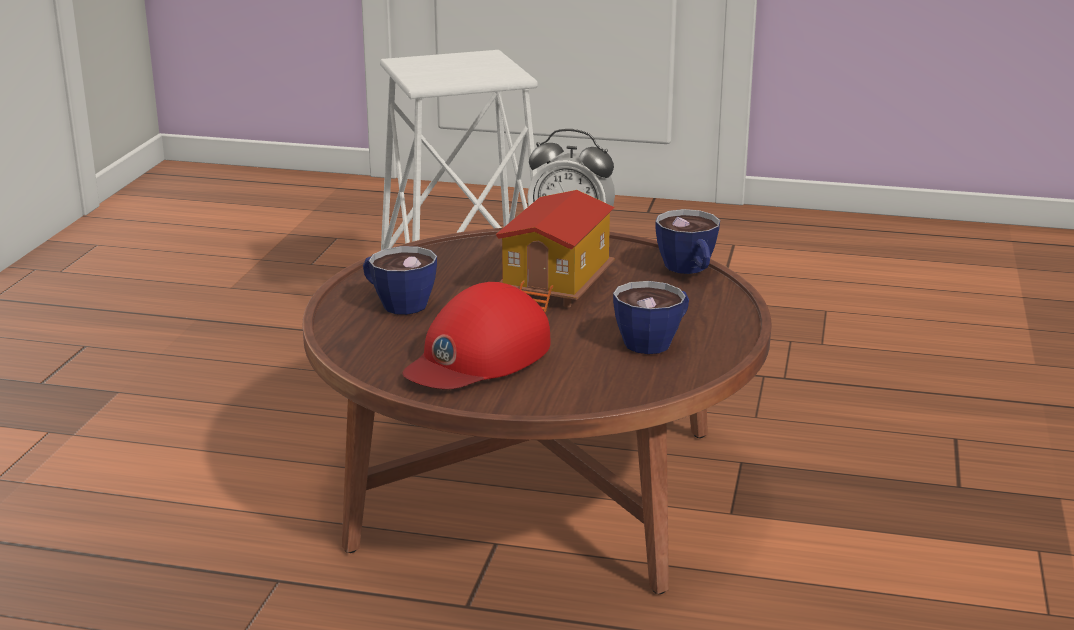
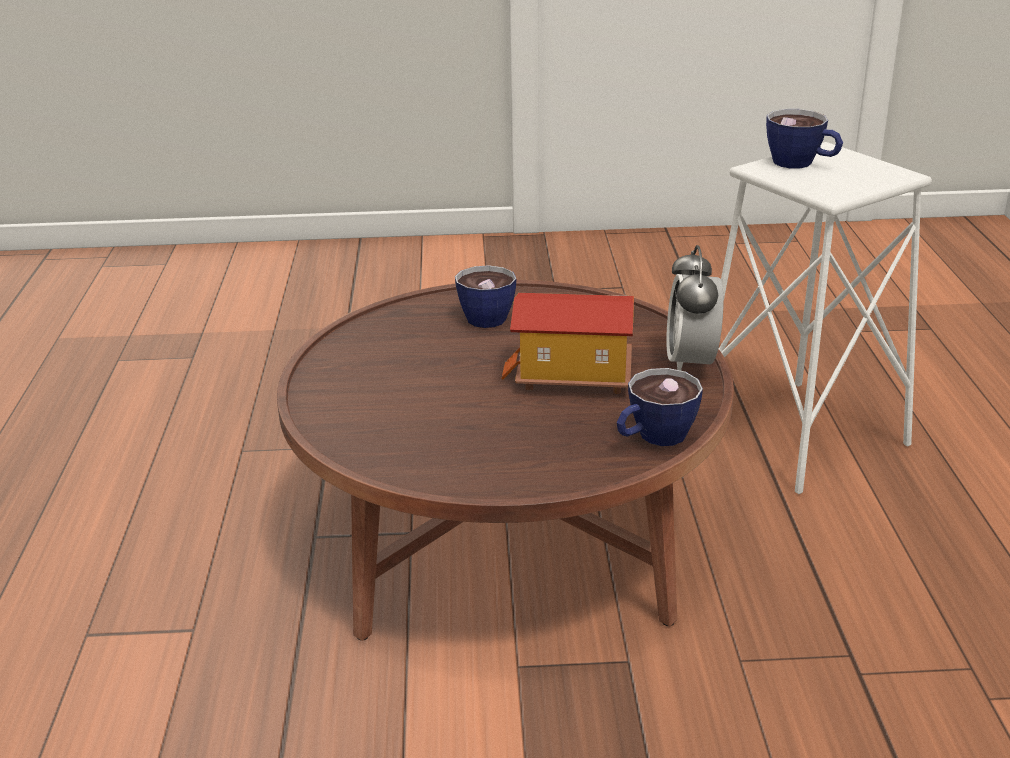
camera: 75 degrees right, 5 degrees up
(477, 356) = (389, 363): red cap -> none
(655, 341) = (469, 444): cup -> cup (801, 164)

